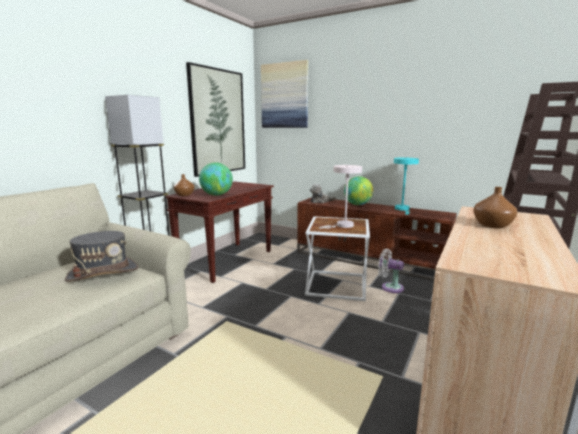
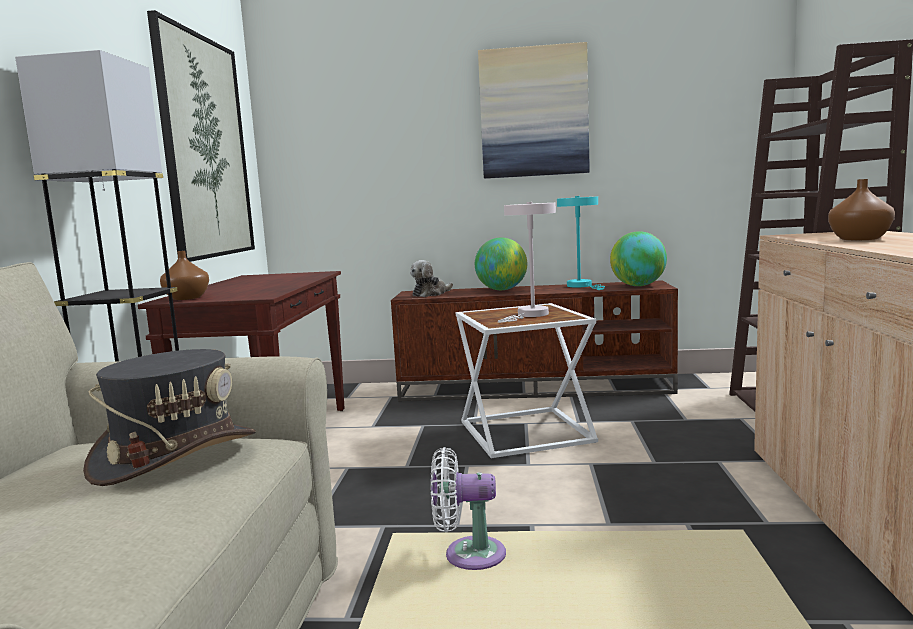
camera: 25 degrees left, 5 degrees down
(216, 195) = (262, 290): globe -> globe (638, 286)
(284, 96) = (322, 100): picture -> picture (534, 112)
(390, 287) = (610, 416): white fan -> white fan (468, 555)

